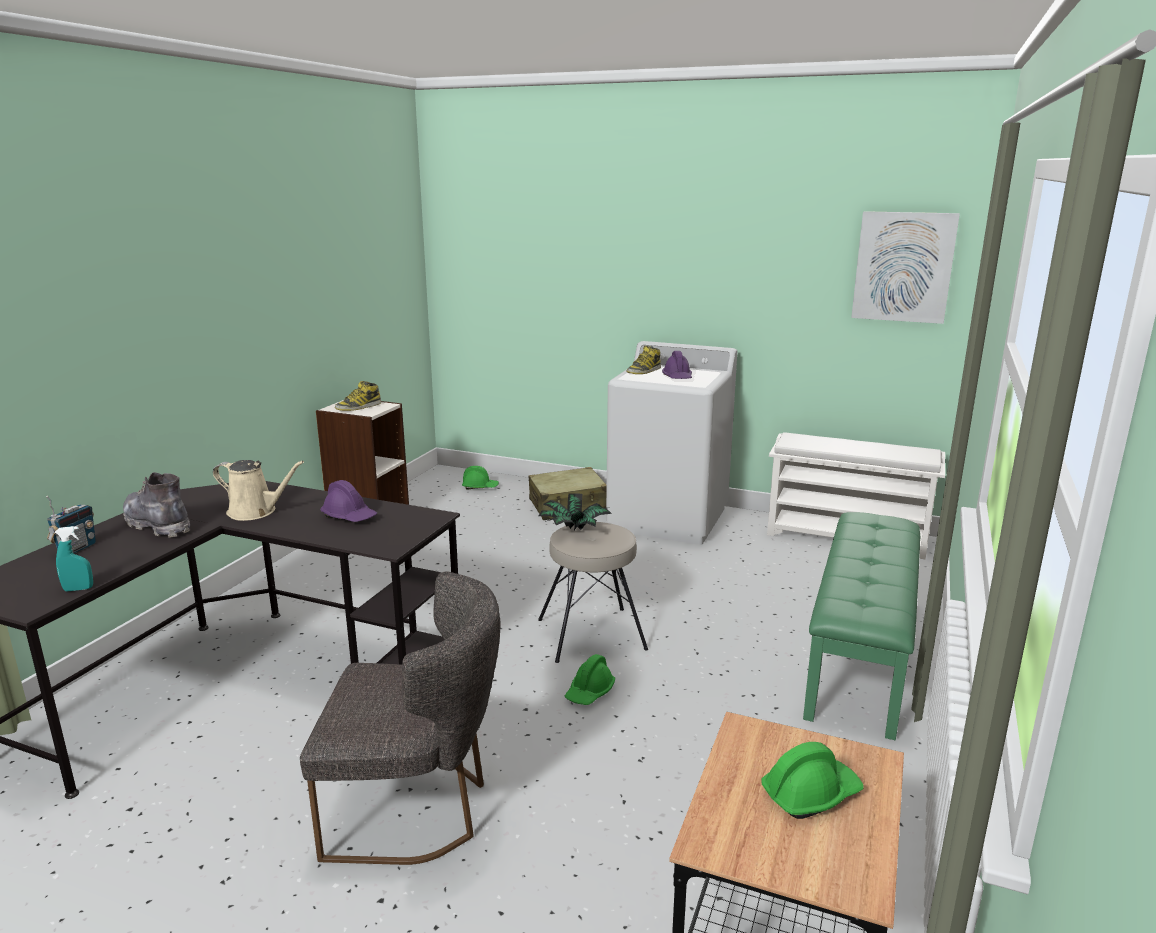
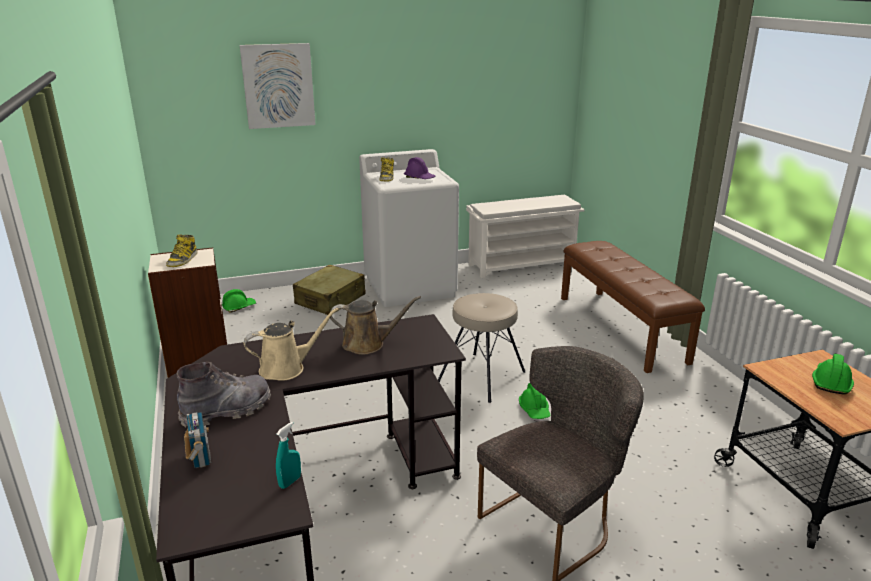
camera: 40 degrees left, 5 degrees up
(158, 525) = (227, 410): grey boot -> grey boot turned 150 degrees clockwise
(349, 517) = (368, 344): purple hard hat -> brown watering can
(574, 529) = (467, 304): potted plant -> none
(862, 655) = (621, 328): green bench -> brown bench
(903, 267) = (535, 77): picture -> picture (278, 86)

